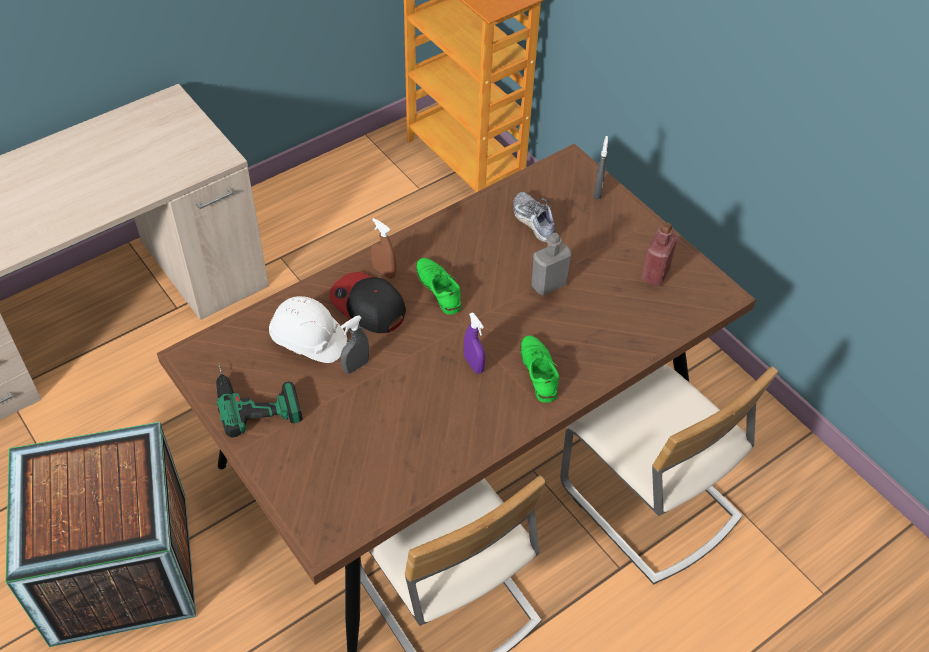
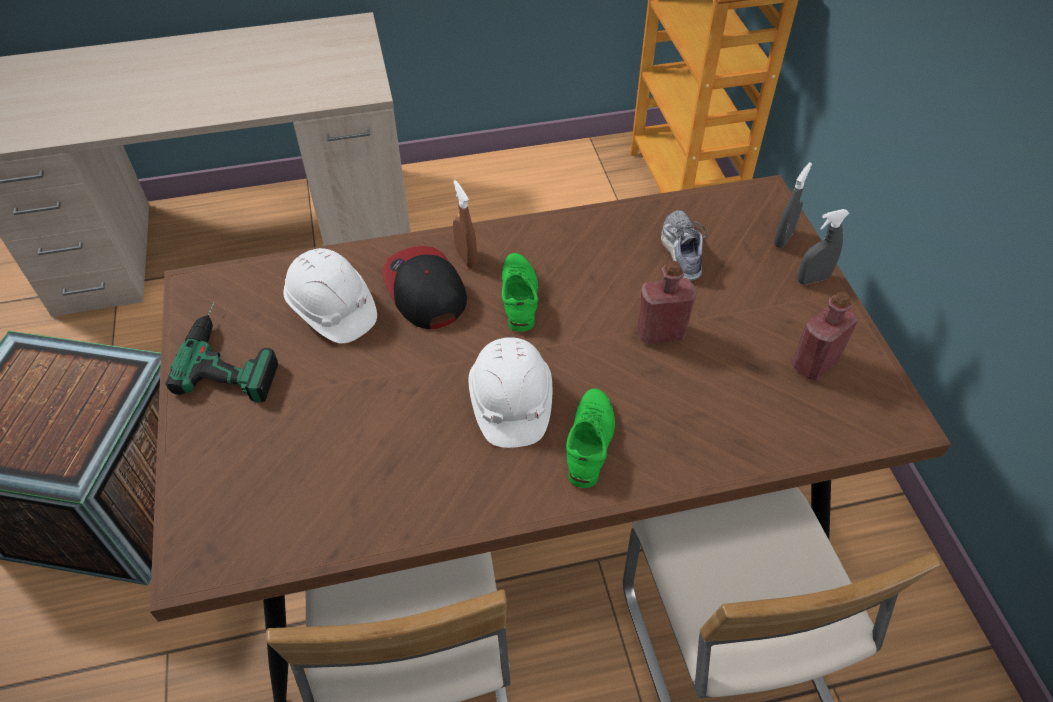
camera: 25 degrees right, 0 degrees up
(356, 366) = (367, 357): grey spray bottle -> grey spray bottle (812, 279)
(473, 364) = (510, 403): purple spray bottle -> white hard hat
(548, 284) = (661, 333): grey bottle -> red bottle

